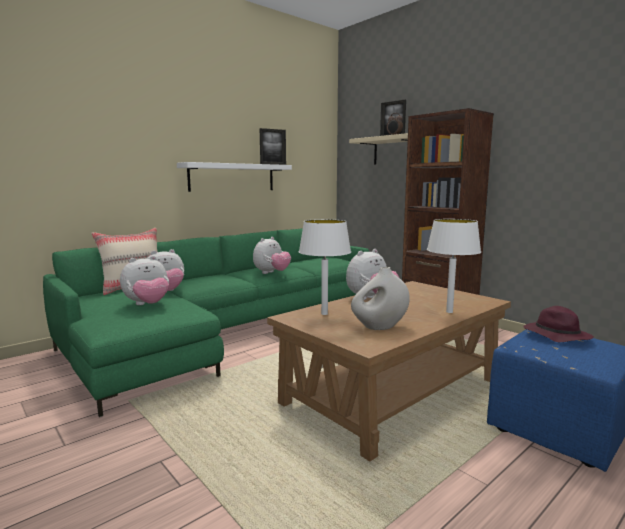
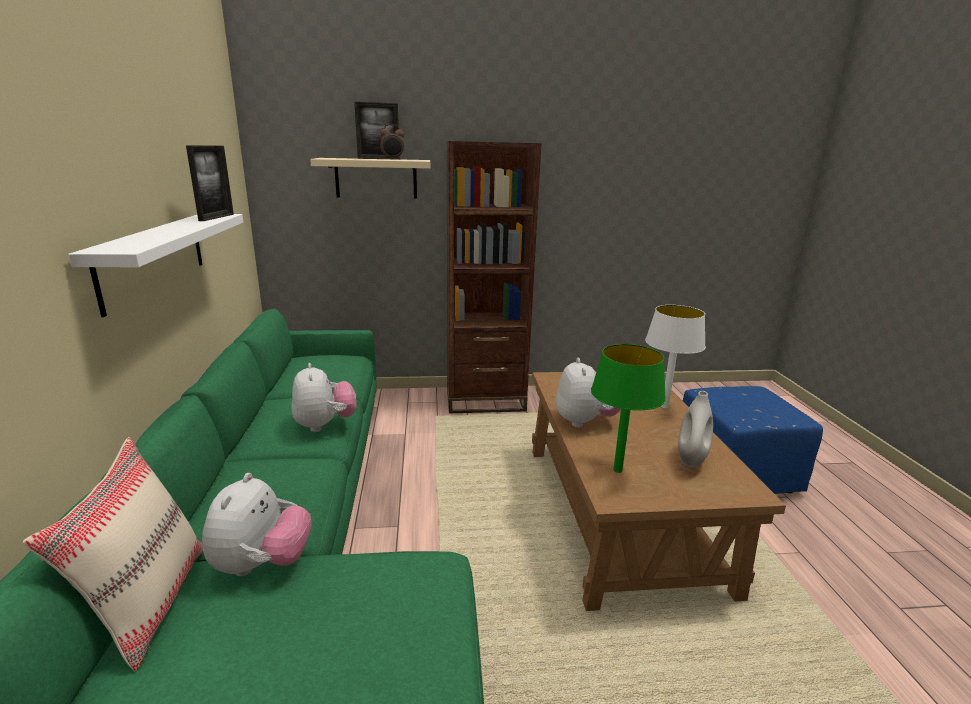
camera: 55 degrees left, 10 degrees up
(148, 305) = (344, 615): plush toy -> none
(324, 314) = (618, 470): white table lamp -> green table lamp
(555, 335) = (730, 396): purple hat -> none

